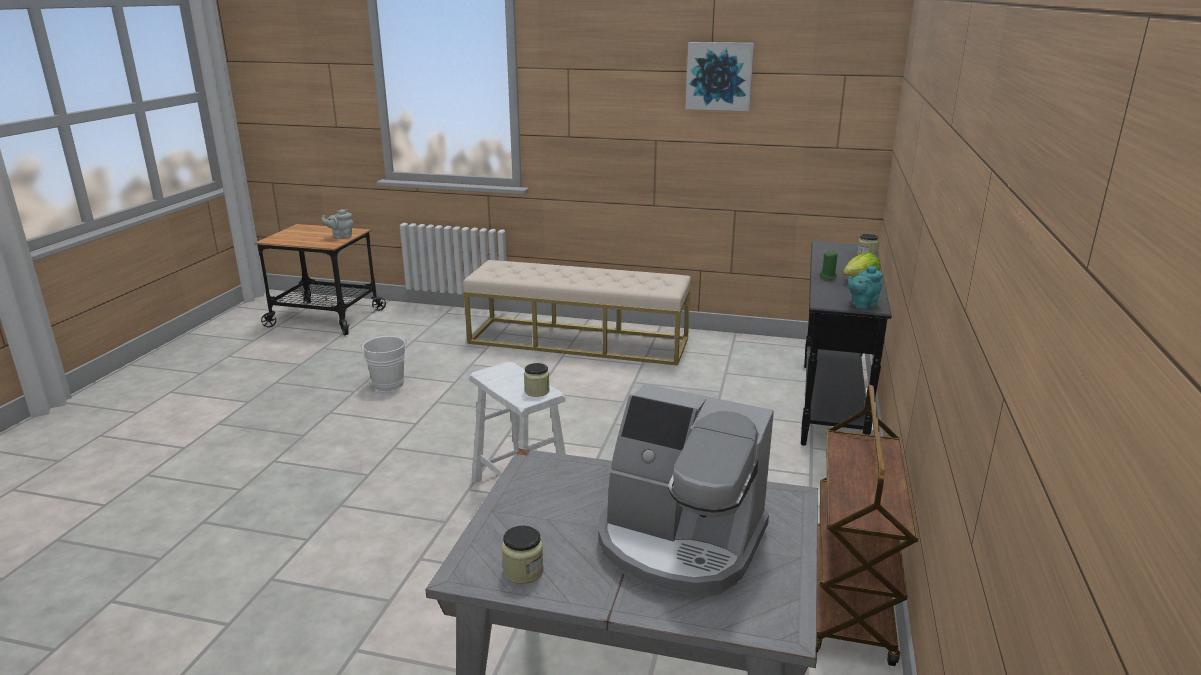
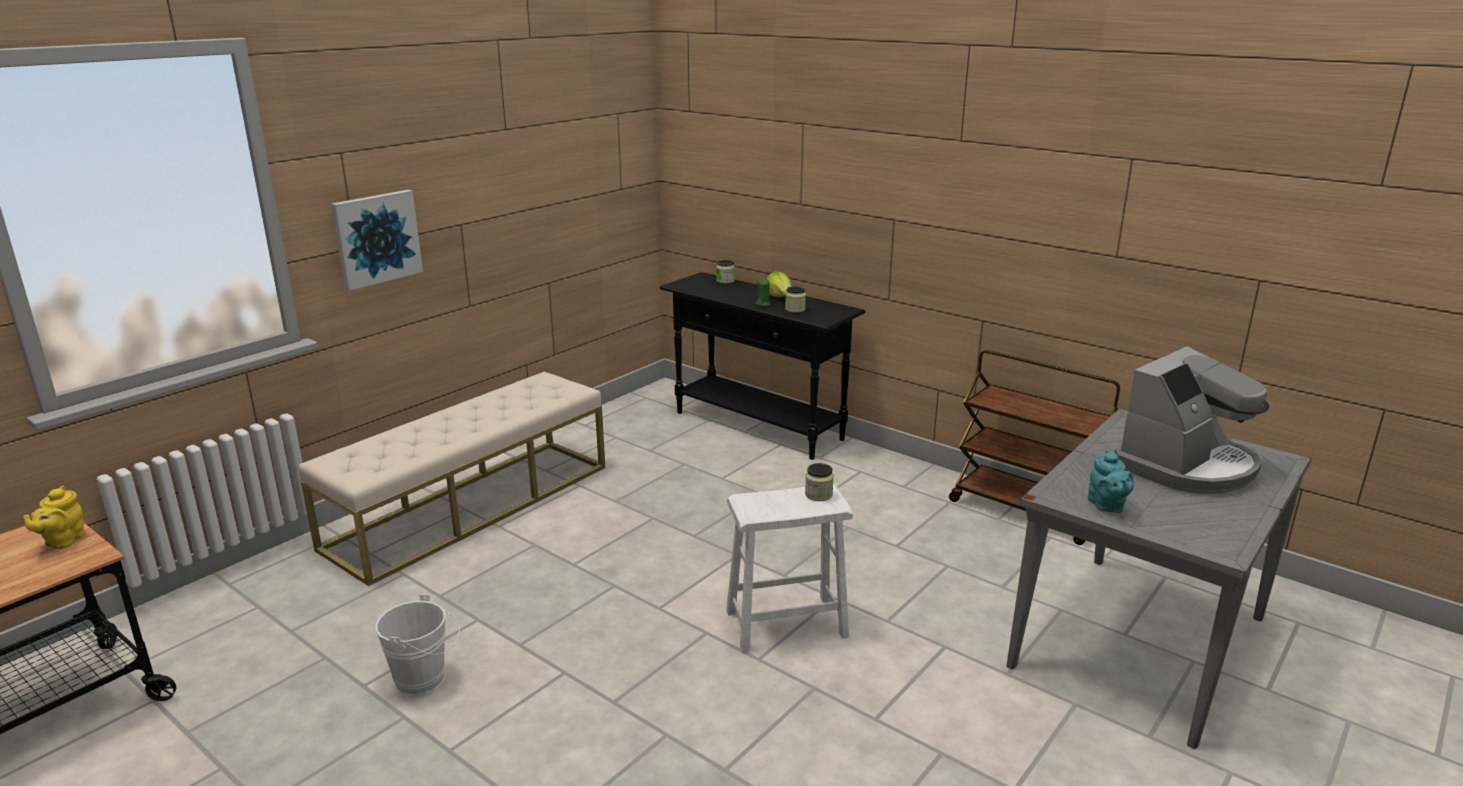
camera: 65 degrees left, 0 degrees up
(341, 237) = (63, 541): grey teapot -> yellow teapot
(523, 571) = (1222, 528): jar -> jar (795, 309)
(719, 76) = (517, 133): picture -> picture (376, 238)
(862, 305) = (838, 311): turquoise teapot -> turquoise teapot (1106, 506)

